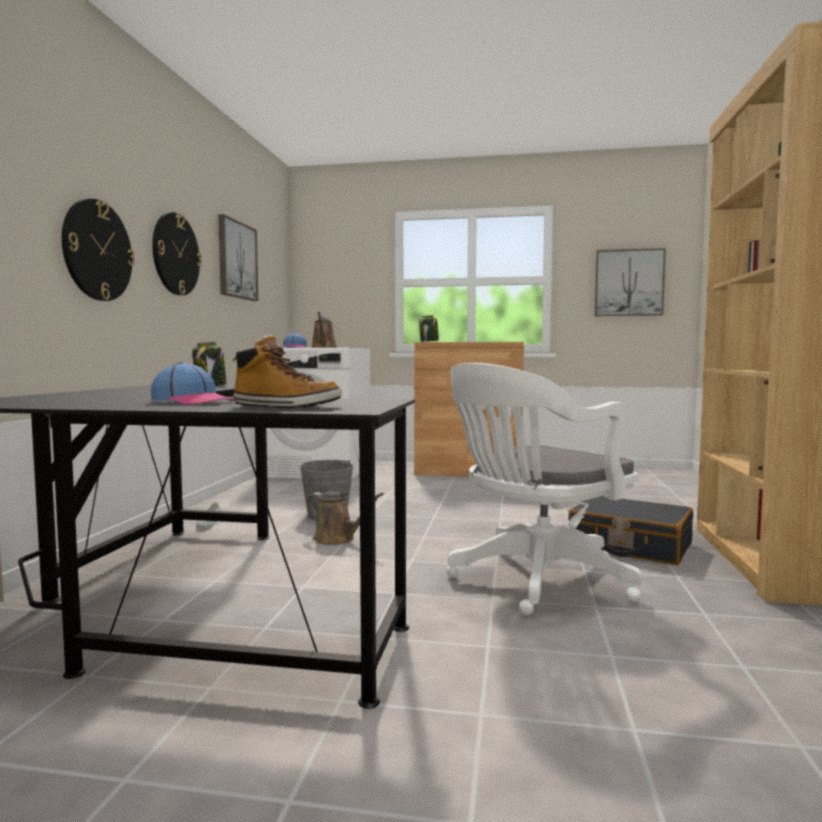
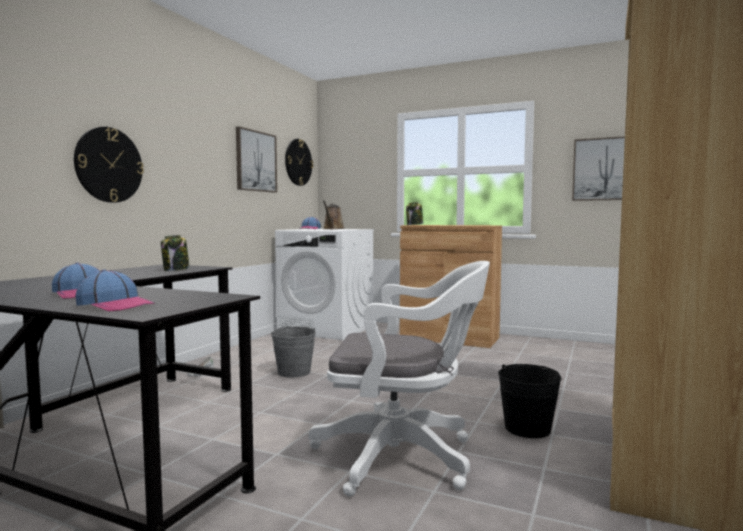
camera: 15 degrees right, 0 degrees up
(175, 254) = (189, 161): wall clock -> wall clock (298, 162)
(286, 407) = (116, 305): boot -> cap
(337, 539) = (280, 396): brown watering can -> none
(535, 581) = (403, 457): white office chair -> white office chair turned 150 degrees counterclockwise
(630, 545) = (527, 428): black suitcase -> black bucket

